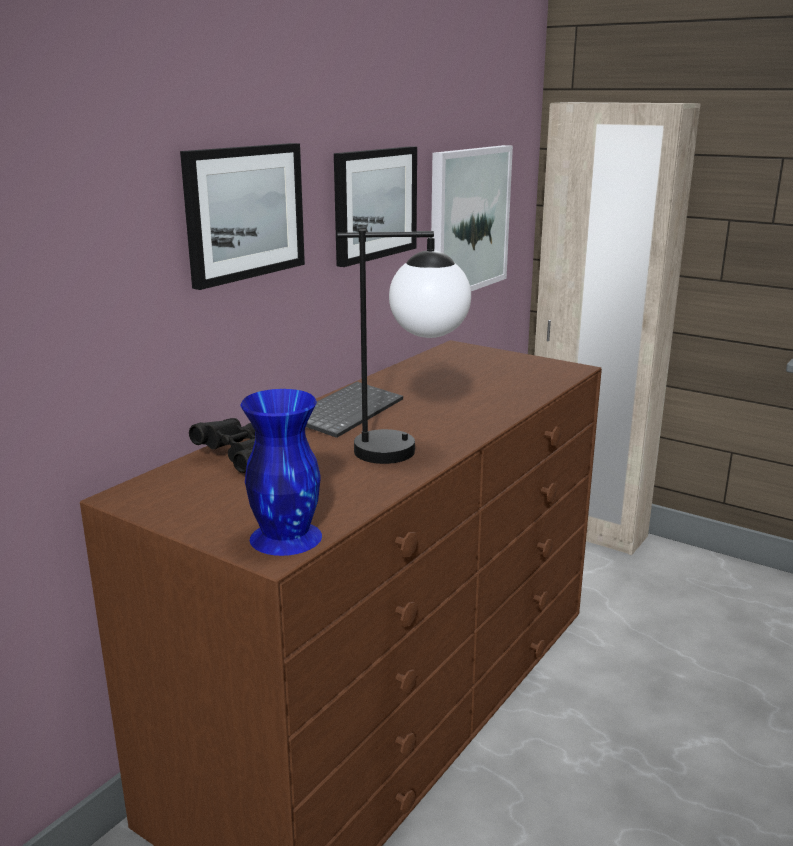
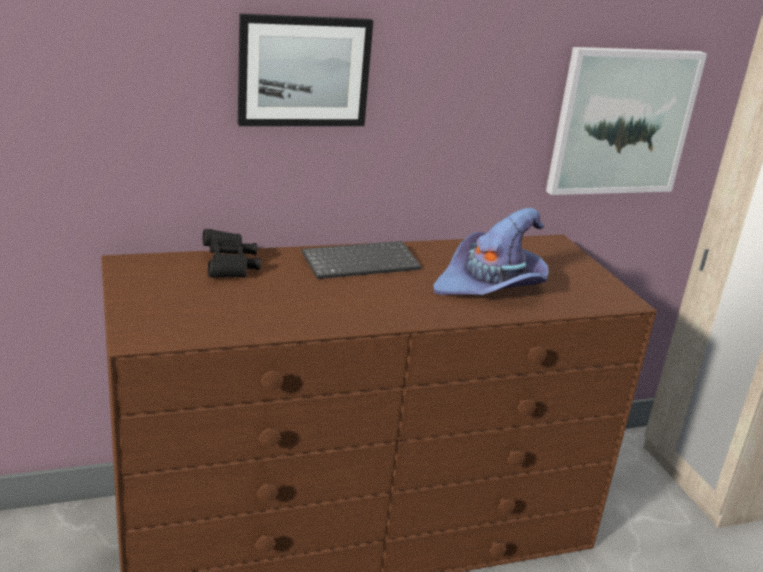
camera: 35 degrees right, 5 degrees up
(285, 536) = (160, 330): blue vase -> none
(374, 204) = (475, 86): picture -> none
(410, 450) = (347, 310): table lamp -> none
(473, 391) = (491, 285): none -> purple hat

